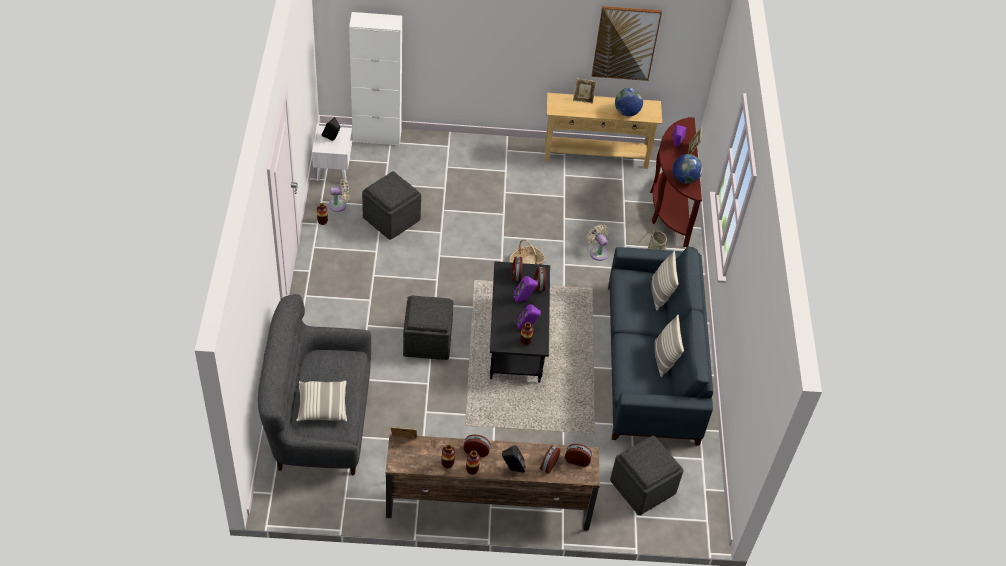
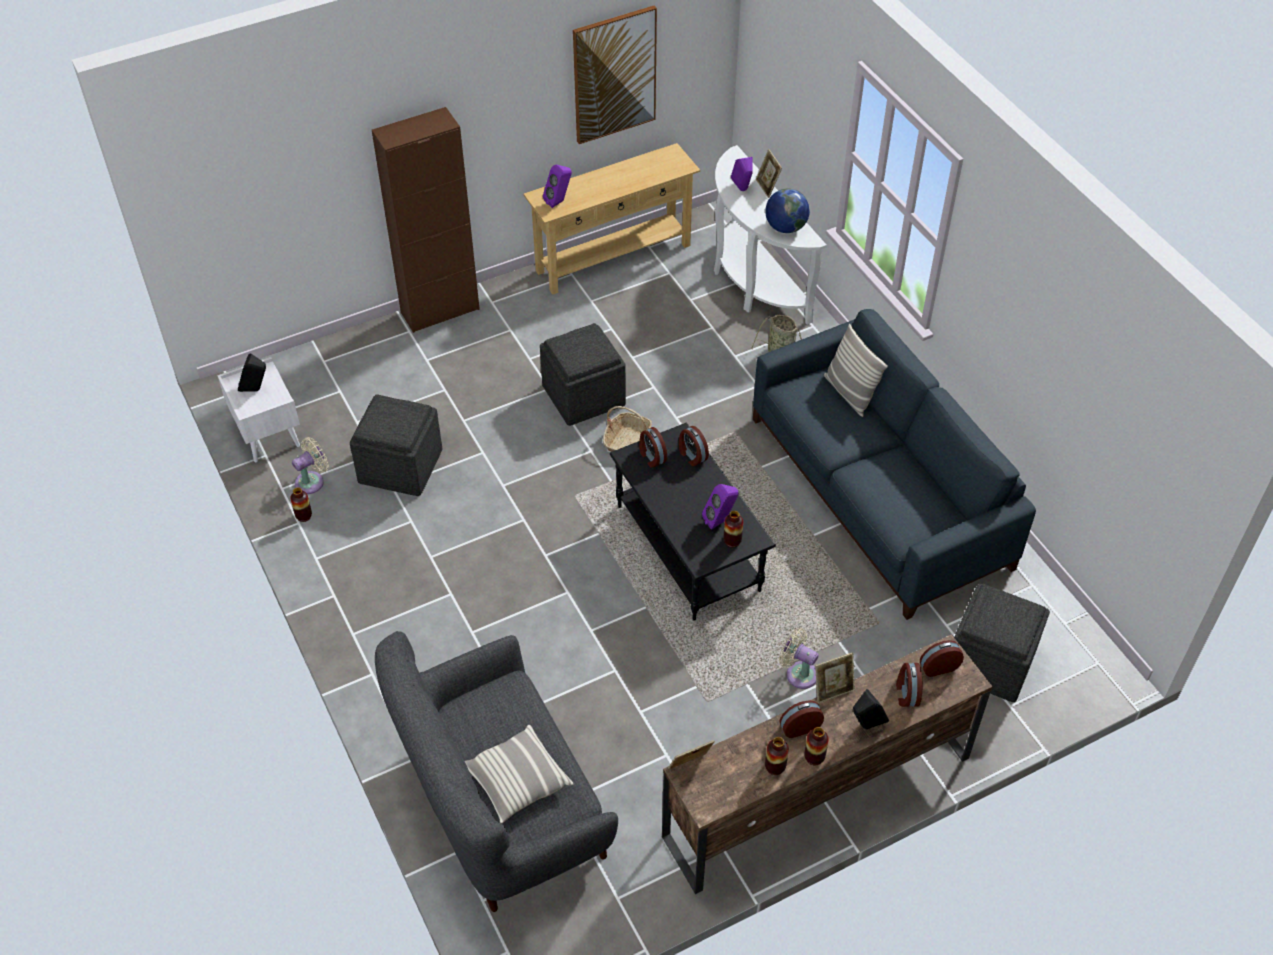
camera: 25 degrees left, 0 degrees up
(377, 136) = (299, 362): white cabinet -> none
(427, 341) = (571, 611): grey ottoman -> grey ottoman (583, 396)
(474, 142) = (440, 311): none -> brown cabinet
(524, 299) = (687, 484): purple speaker -> purple speaker (559, 201)
(583, 99) = (577, 182): picture frame -> picture frame (833, 690)
(597, 252) = (707, 381): beige fan -> beige fan (798, 673)
(627, 112) = (646, 175): globe -> none
(664, 359) = (918, 475): pillow -> none
(669, 207) = (753, 282): brown console table -> white console table

